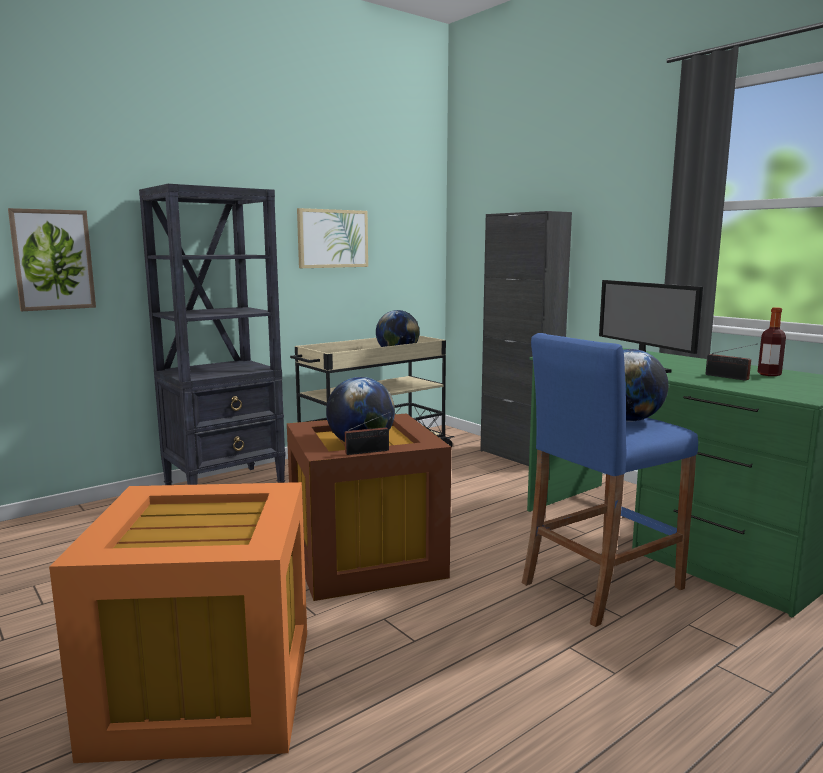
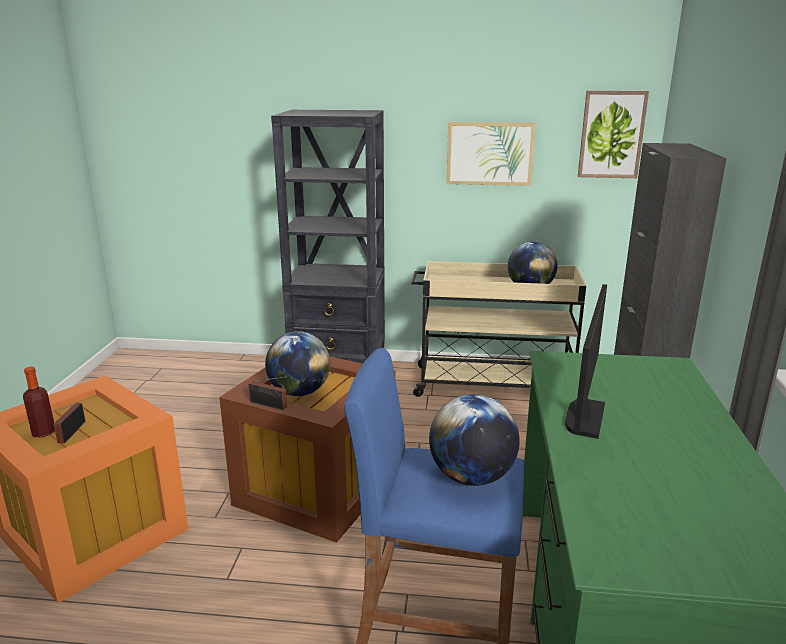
camera: 45 degrees right, 10 degrees up
(53, 260) = (227, 168): picture -> picture (611, 134)
(729, 377) = (639, 480): radio -> radio (70, 433)
(769, 374) = (721, 501): bottle -> bottle (43, 432)

